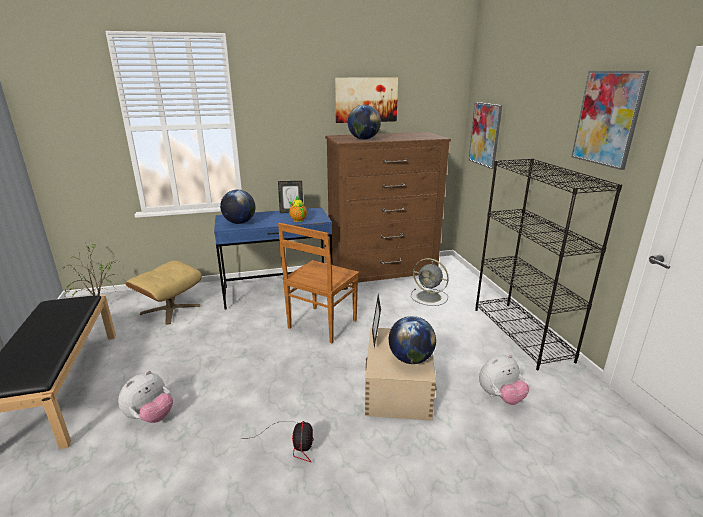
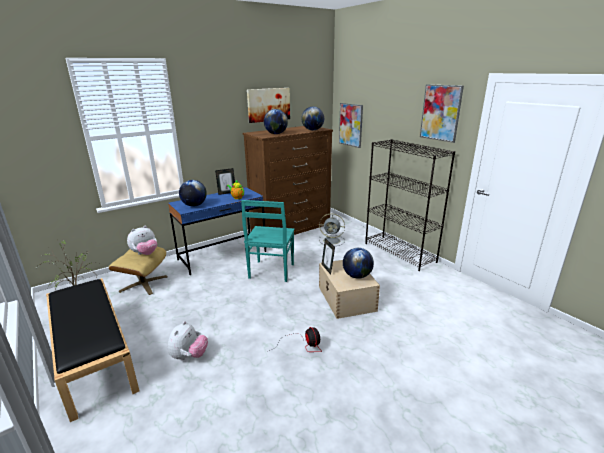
camera: 20 degrees left, 0 degrees up
(321, 325) = (271, 272): brown chair -> turquoise chair
(420, 138) = (312, 130): none -> globe
(500, 397) = (407, 290): plush toy -> plush toy (145, 254)

